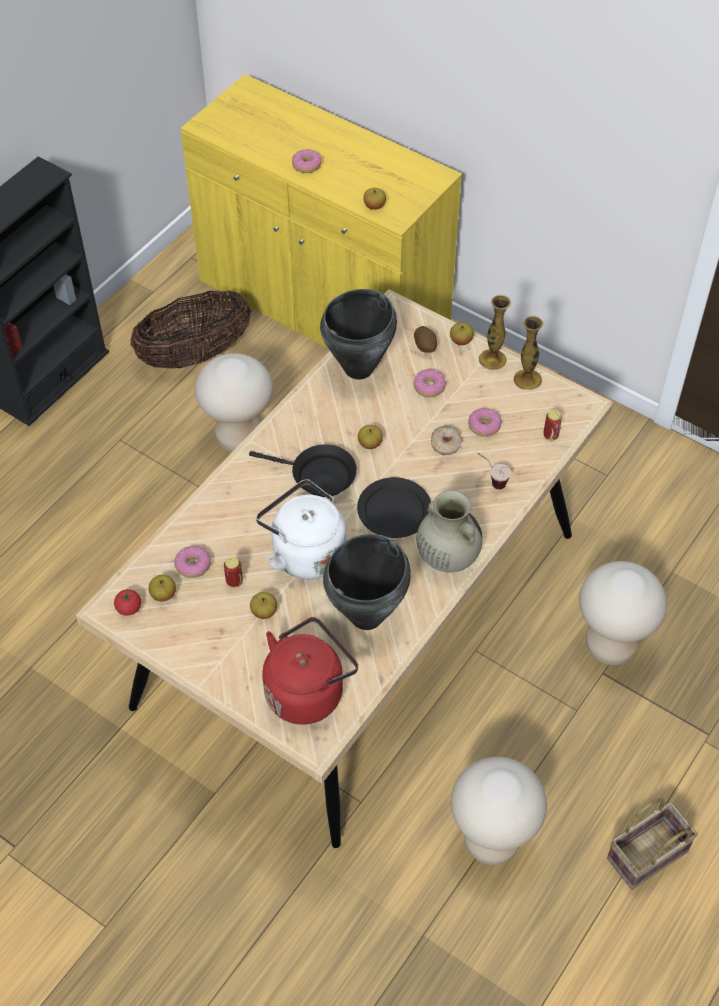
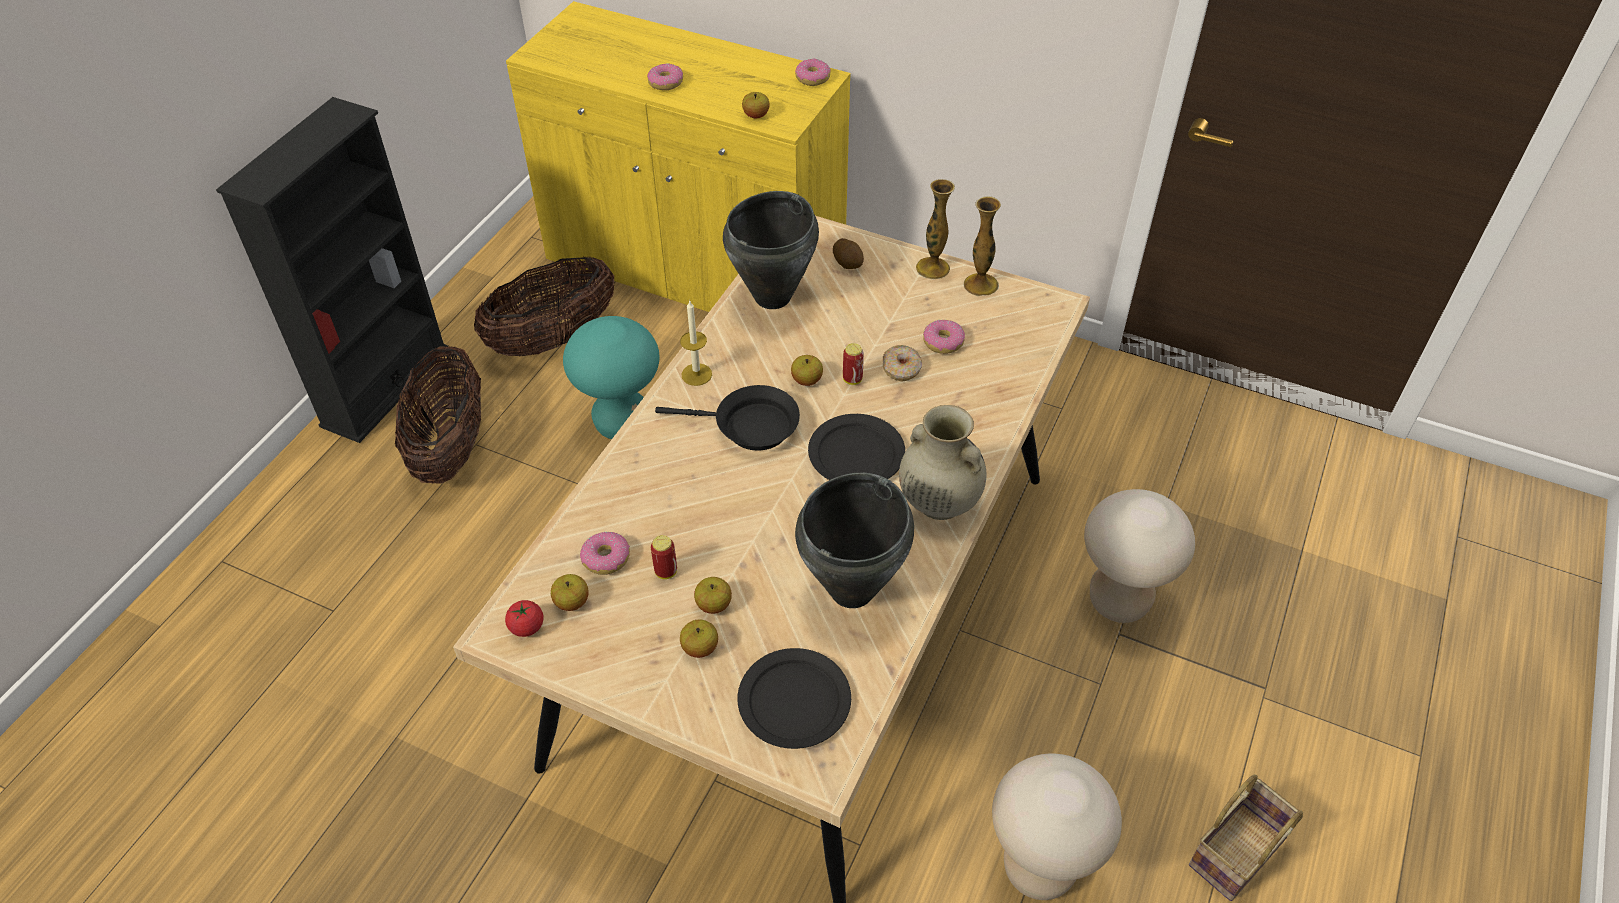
camera: 10 degrees left, 5 degrees down
(99, 439) = (450, 447): none -> basket
(239, 438) = (622, 423): beige stool -> turquoise stool
(286, 427) = (696, 374): none -> candle
(305, 552) = (752, 521): white kettle -> none
(308, 691) = (795, 701): red kettle -> black plate
(429, 387) = (864, 307): donut -> donut (812, 78)
(461, 341) = (889, 252): apple -> apple (700, 648)
(491, 480) = (969, 403): cup -> none
(550, 436) = (1026, 343): can -> can (852, 379)

